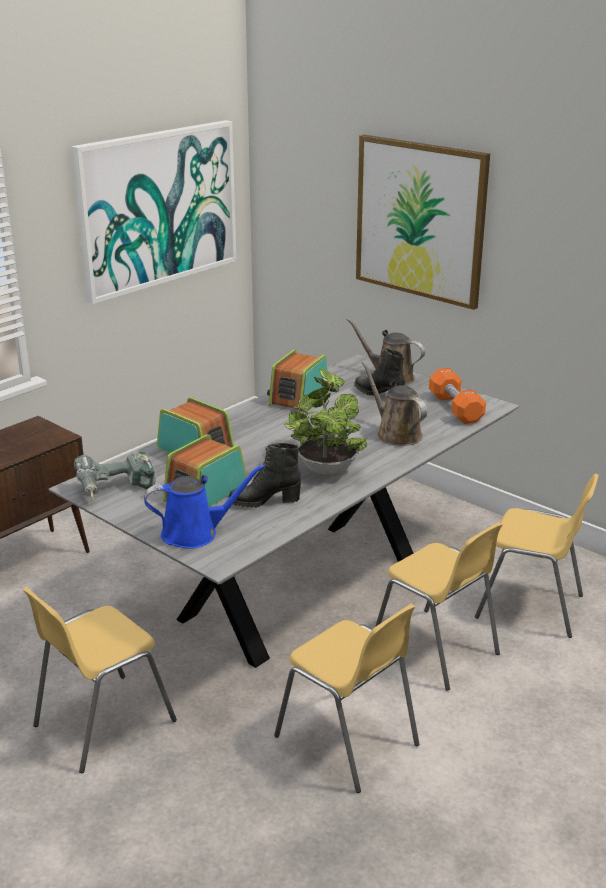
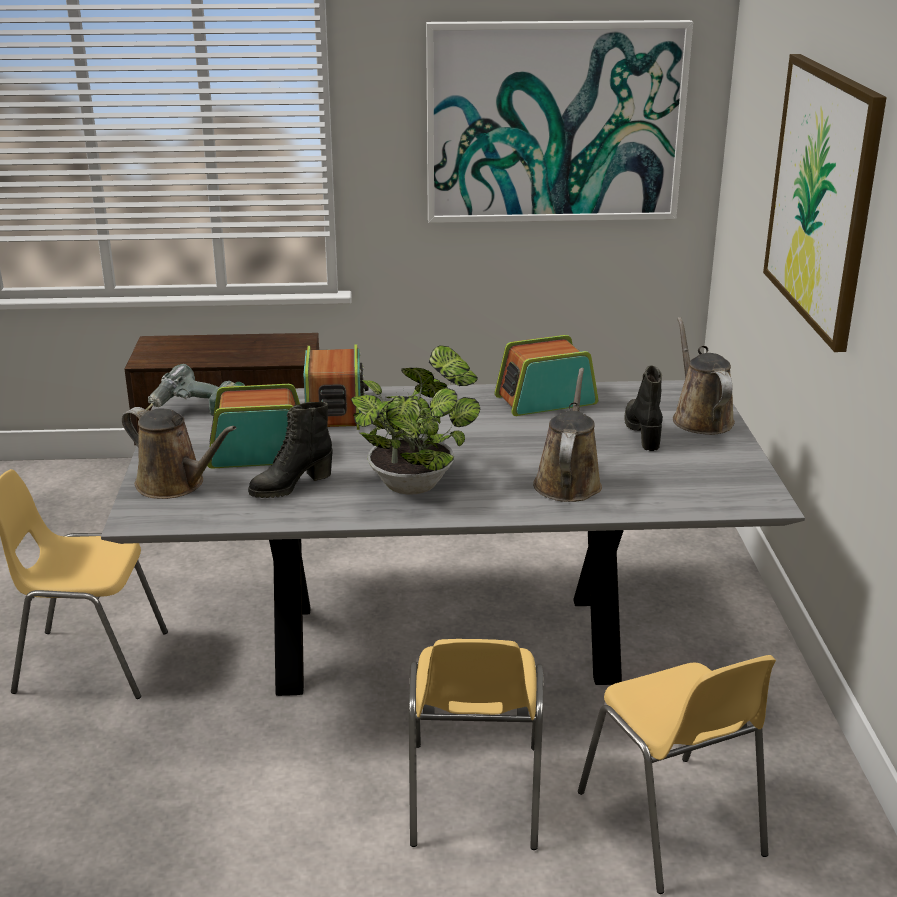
camera: 45 degrees right, 0 degrees up
(195, 533) = (175, 484): blue watering can -> brown watering can
(264, 501) = (290, 485): black boot -> black boot turned 75 degrees counterclockwise
(348, 741) = (235, 823): yellow chair -> none
(455, 408) = (704, 485): orange dumbbell -> none

